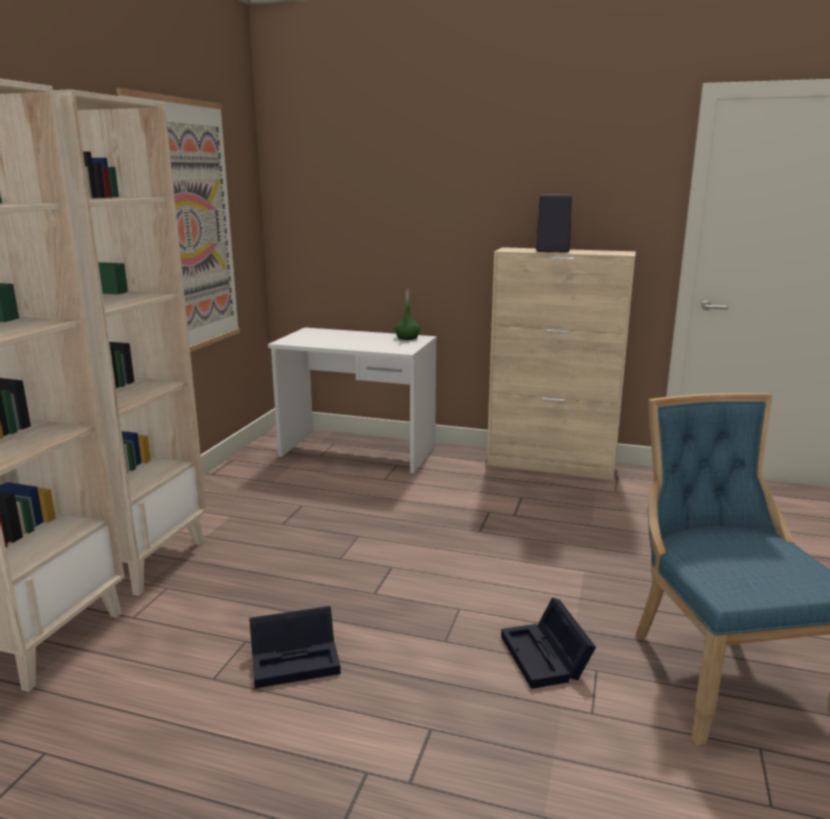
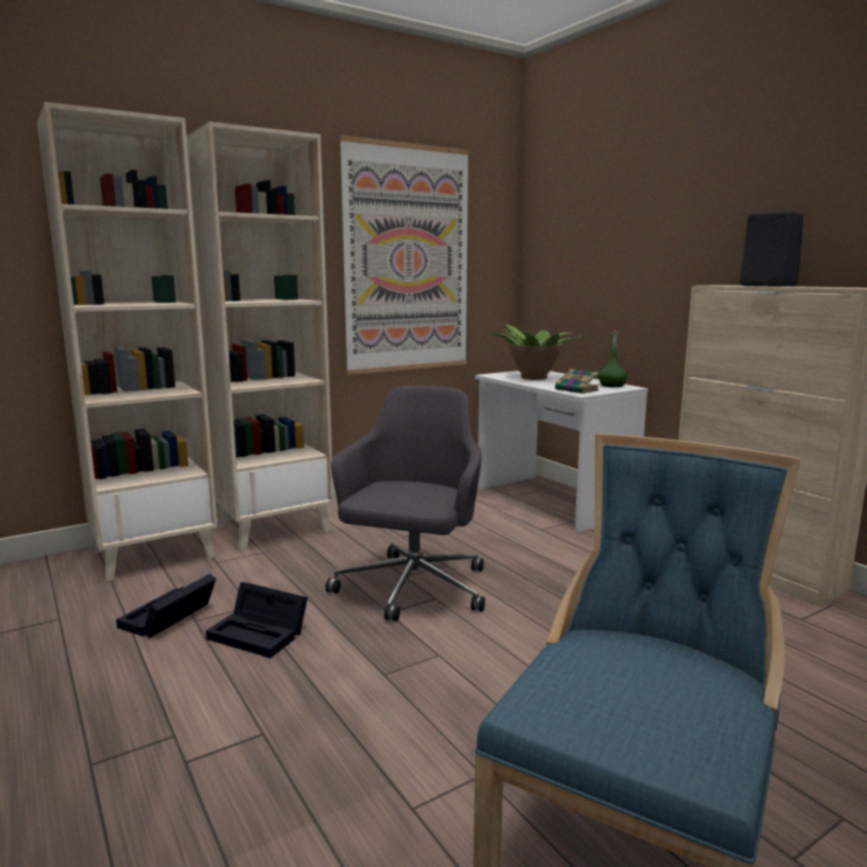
camera: 40 degrees right, 5 degrees down
(328, 339) = (534, 377): none -> potted plant
(362, 566) = (412, 589): none -> grey office chair
(394, 347) = (577, 390): none -> book
(546, 658) = (450, 736): black storage box -> black storage box (167, 618)

